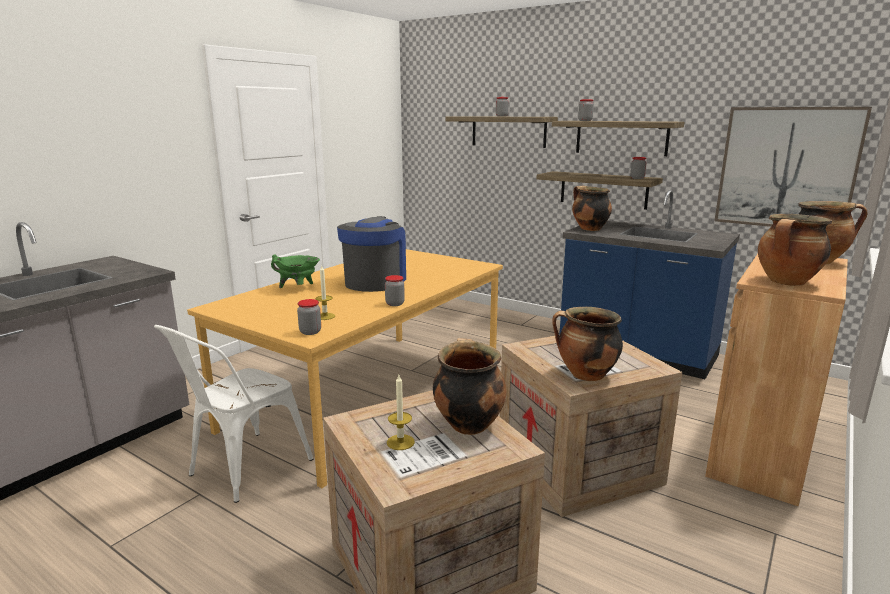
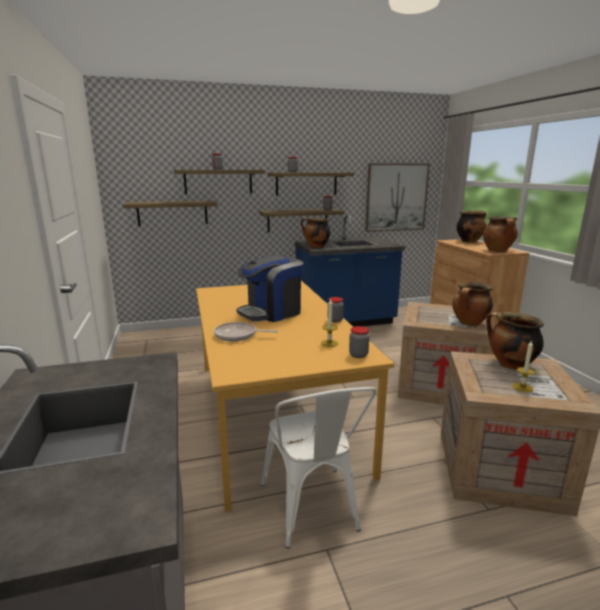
camera: 50 degrees left, 0 degrees up
(298, 288) = (238, 335): green cooking pot -> frying pan
(375, 281) = (271, 312): coffee machine -> coffee machine turned 90 degrees counterclockwise
(459, 166) = (172, 213): none -> shelf

